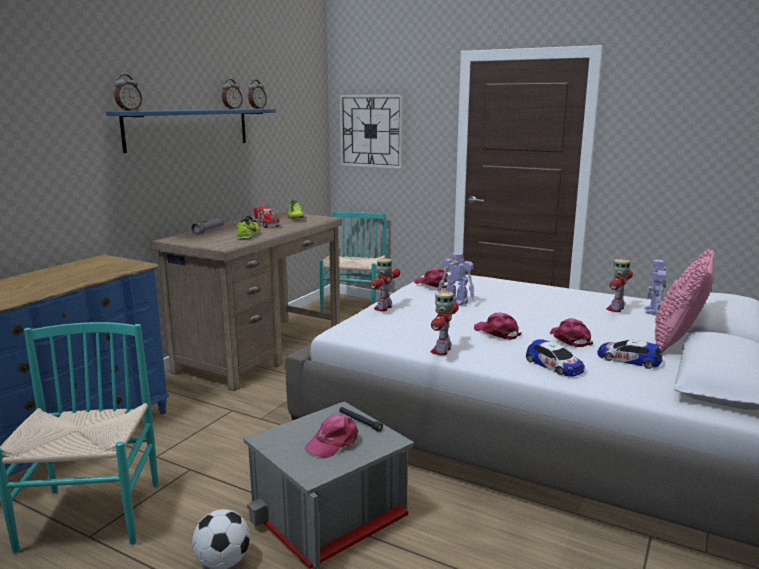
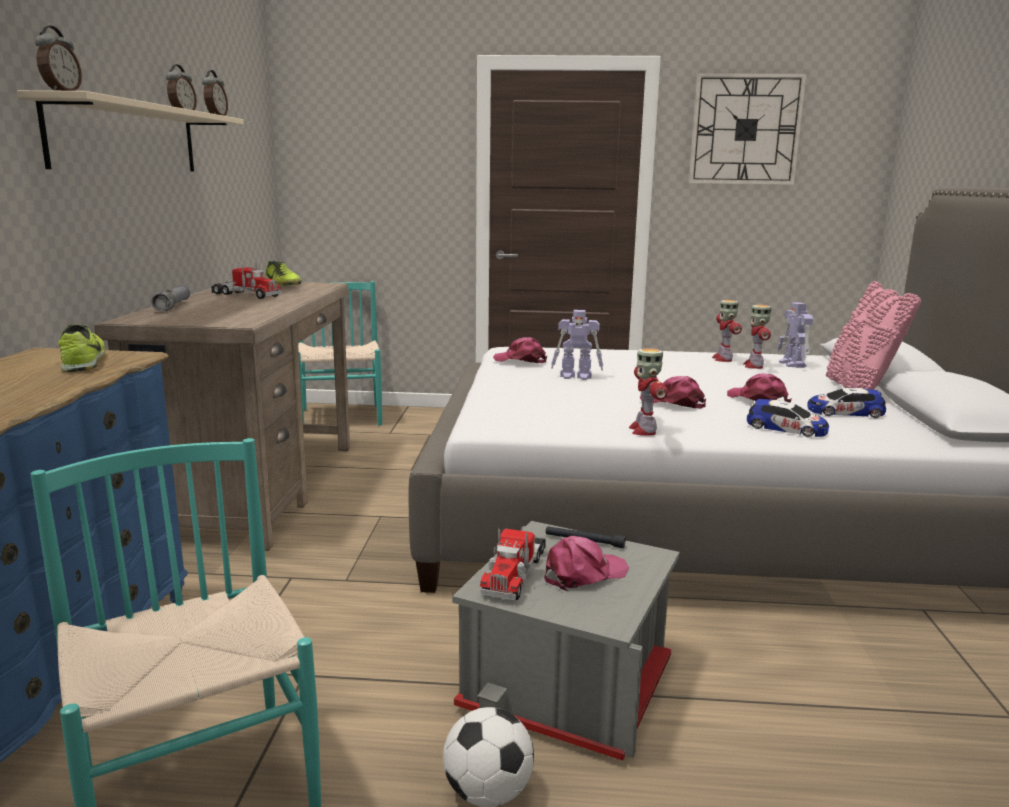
camera: 25 degrees left, 0 degrees up
(189, 128) = (127, 139): blue shelf -> beige shelf
(248, 235) = (252, 308): shoe -> shoe (83, 361)
(293, 432) = (514, 572): none -> toy truck
(333, 442) = (583, 574): pink cap -> pink cap turned 135 degrees counterclockwise
(371, 131) = (346, 165): wall clock -> wall clock (745, 130)
(383, 308) = (499, 392): toy robot -> toy robot (723, 359)

